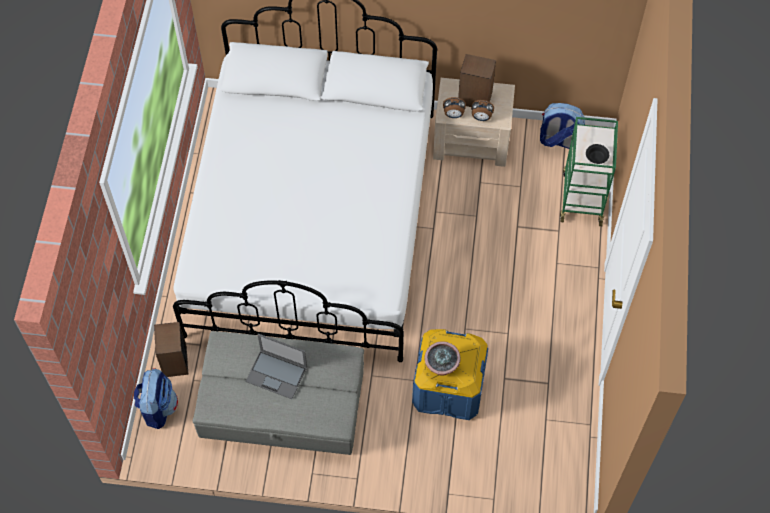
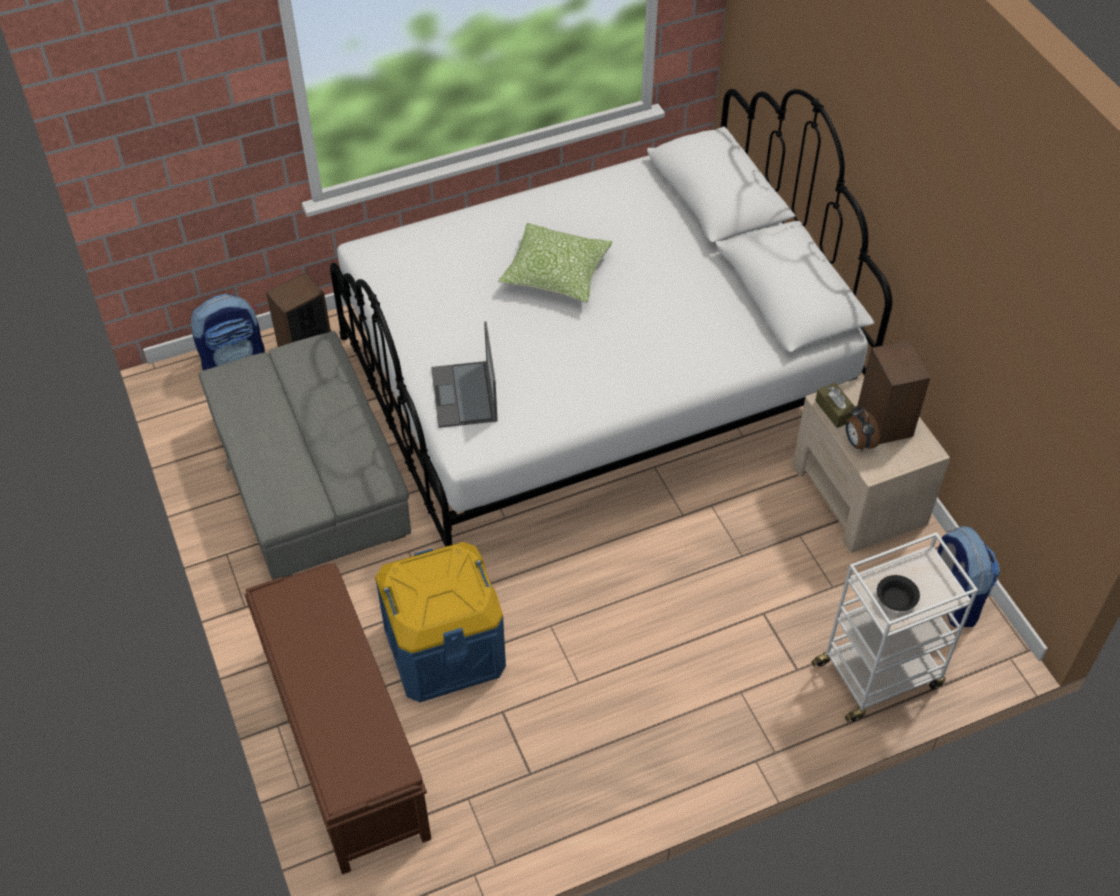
camera: 60 degrees right, 10 degrees down
(277, 374) = (309, 419): laptop -> laptop (464, 395)
(283, 188) = (556, 273): none -> pillow
(441, 366) = (416, 580): potted plant -> none
(453, 115) = (834, 410): alarm clock -> brown tissue box
(476, 464) = (343, 739): none -> brown bench
(582, 197) = (879, 674): green cart -> white cart

